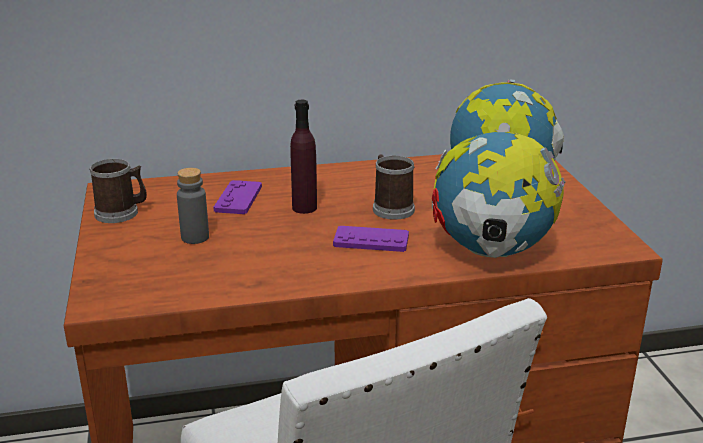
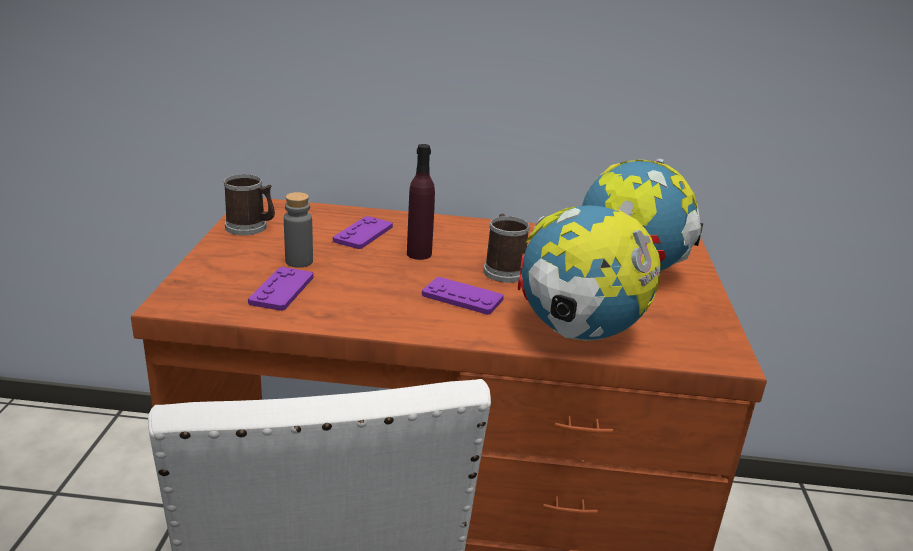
camera: 15 degrees right, 0 degrees up
(198, 268) = (282, 290): none -> purple game controller

